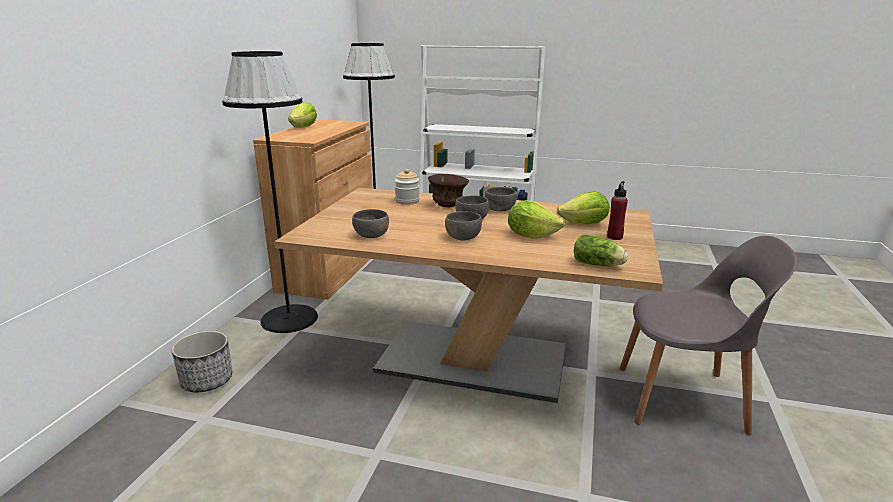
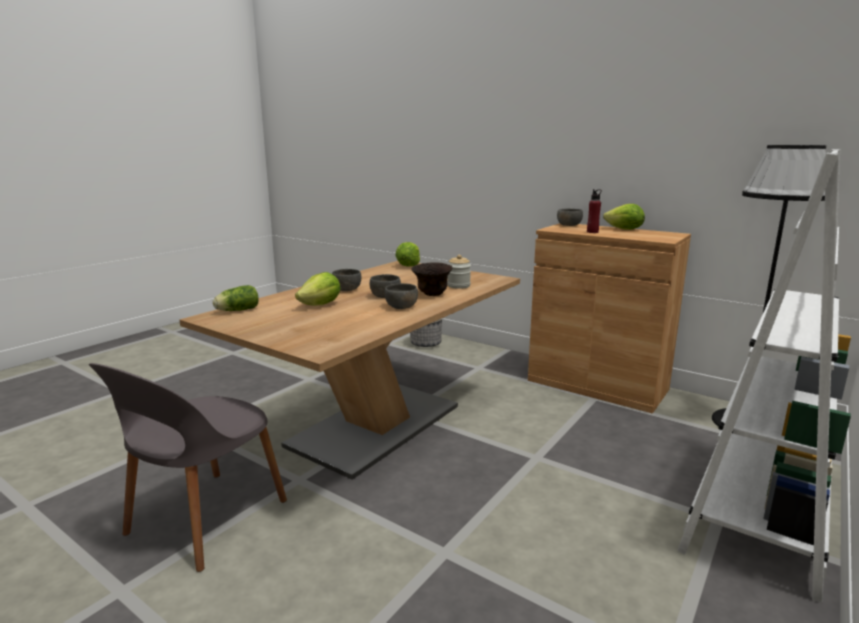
camera: 110 degrees right, 5 degrees down
(289, 318) = (497, 365): black floor lamp -> none
(371, 235) = (382, 273): grey bowl -> grey bowl (569, 225)
(584, 224) = (319, 325): lettuce -> lettuce (408, 266)
(615, 237) = (272, 327): red bottle -> red bottle (592, 232)

